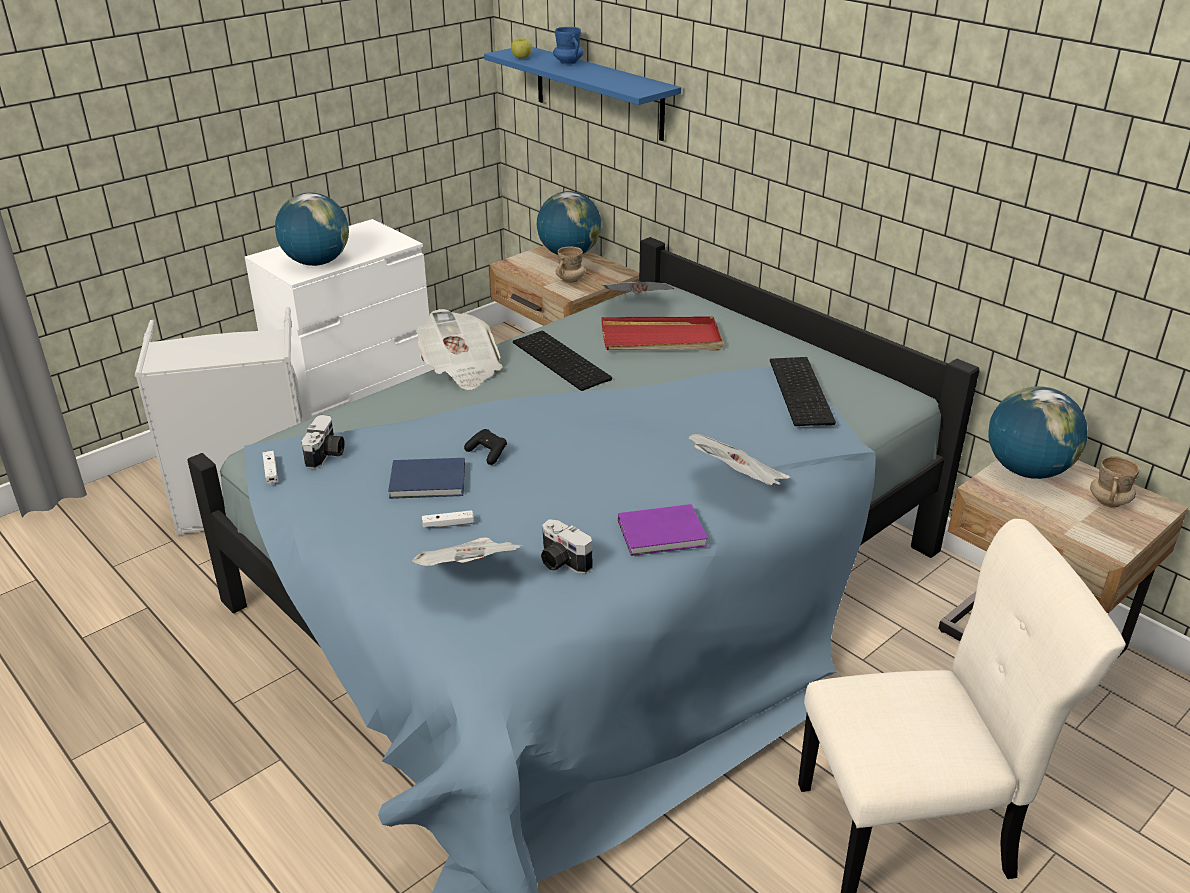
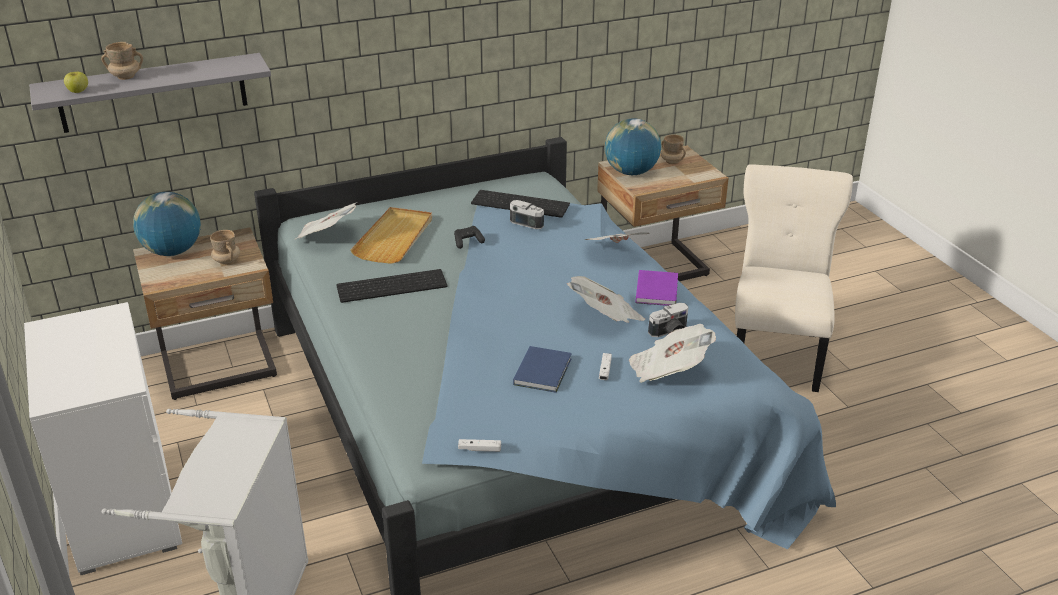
camera: 70 degrees left, 0 degrees up
(316, 262) = (105, 369): globe -> none
(327, 455) = (473, 416): camera -> camera (529, 221)
(461, 369) = (367, 335): newspaper -> newspaper (605, 318)
(487, 453) = (520, 339): black game controller -> black game controller (468, 242)
(568, 63) = (126, 77): blue mug -> beige mug
(598, 92) = (153, 93): blue shelf -> grey shelf
(661, 339) = (394, 238): red tray -> beige tray

